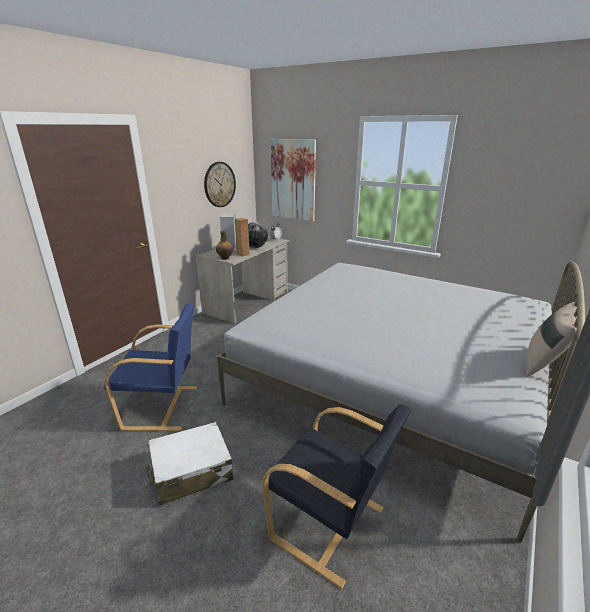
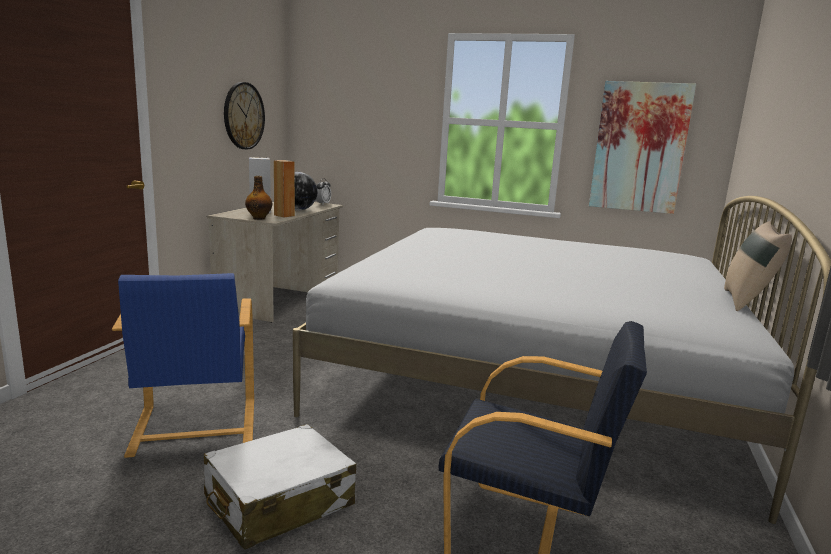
camera: 15 degrees left, 10 degrees down
(163, 407) = (194, 428): blue armchair -> blue armchair turned 90 degrees clockwise
(293, 180) = (349, 119): picture -> picture (639, 147)

